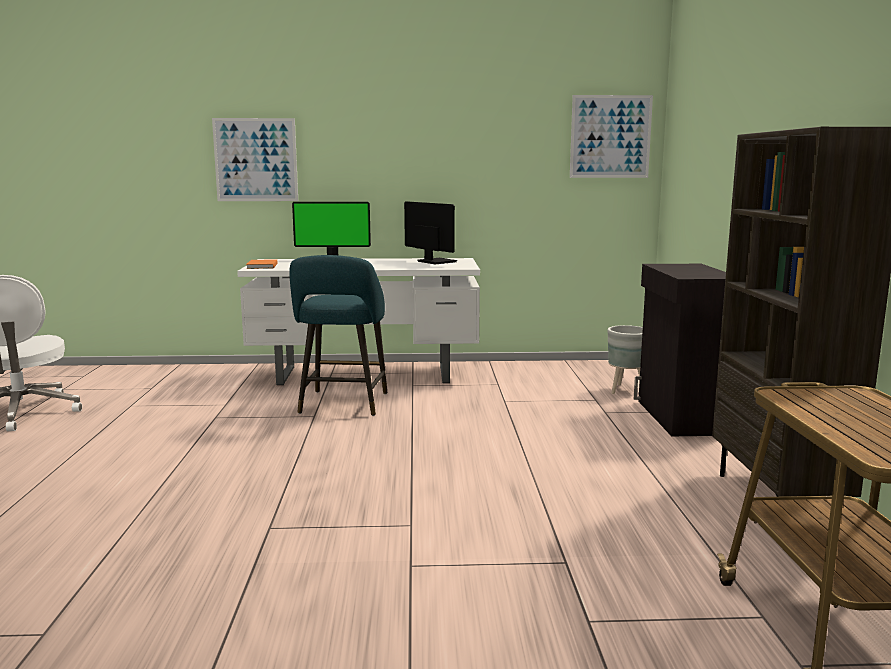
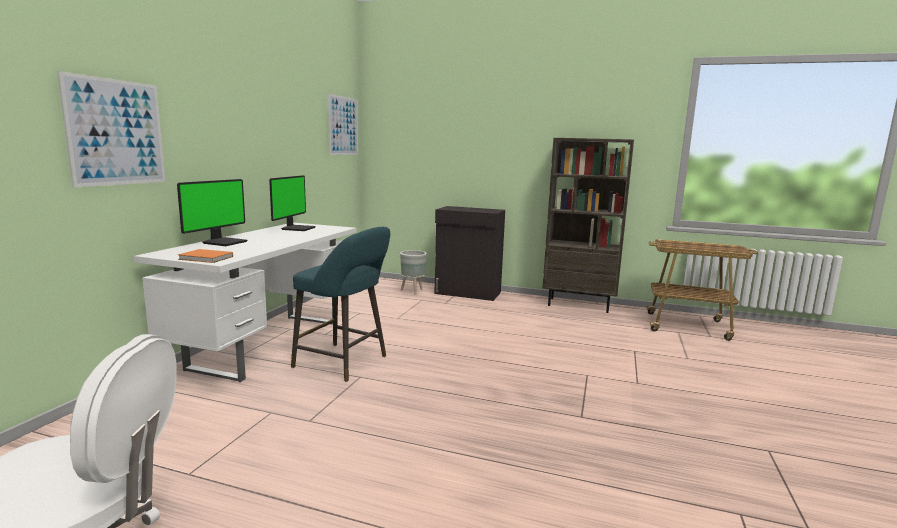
camera: 70 degrees left, 0 degrees up
(435, 262) = (297, 228): monitor -> monitor turned 120 degrees clockwise

